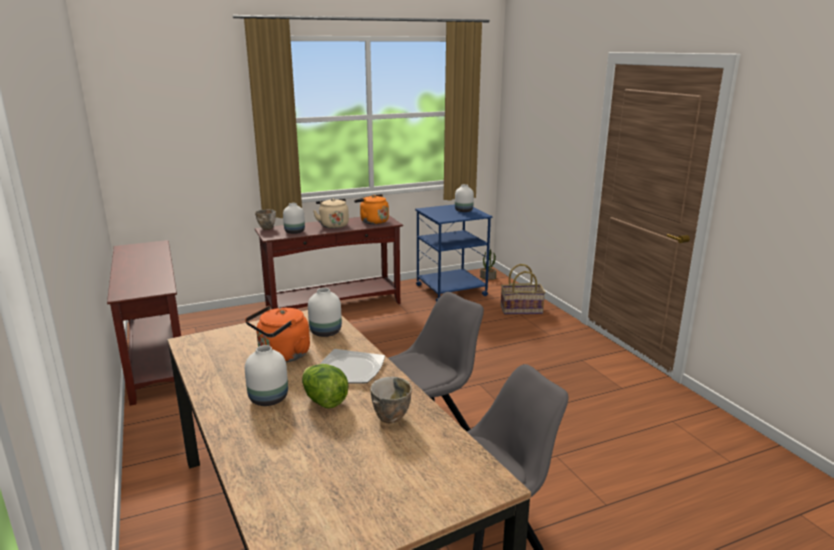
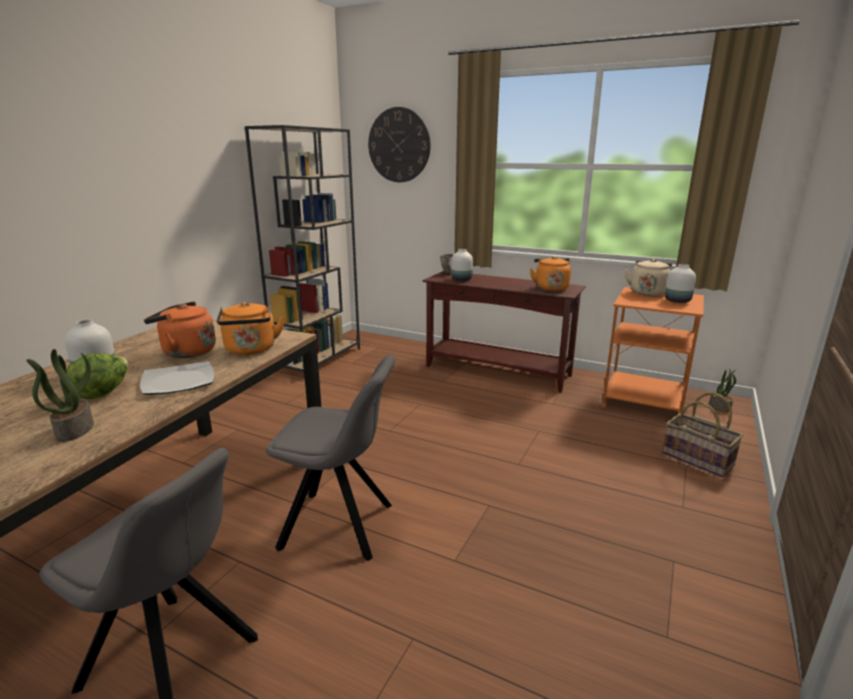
camera: 50 degrees right, 0 degrees up
(157, 361) = (318, 359): brown console table -> bookcase
(173, 105) = (399, 145): none -> wall clock
(326, 332) = (251, 350): white vase -> orange kettle
(333, 225) = (506, 282): beige kettle -> beige kettle (647, 292)
(389, 419) = (74, 430): bowl -> potted plant
(452, 290) = (644, 402): blue cart -> orange cart

